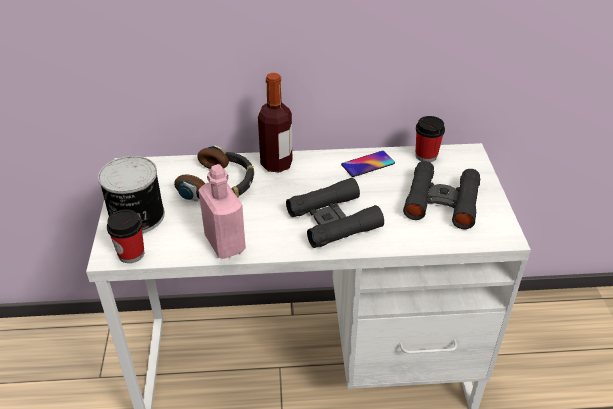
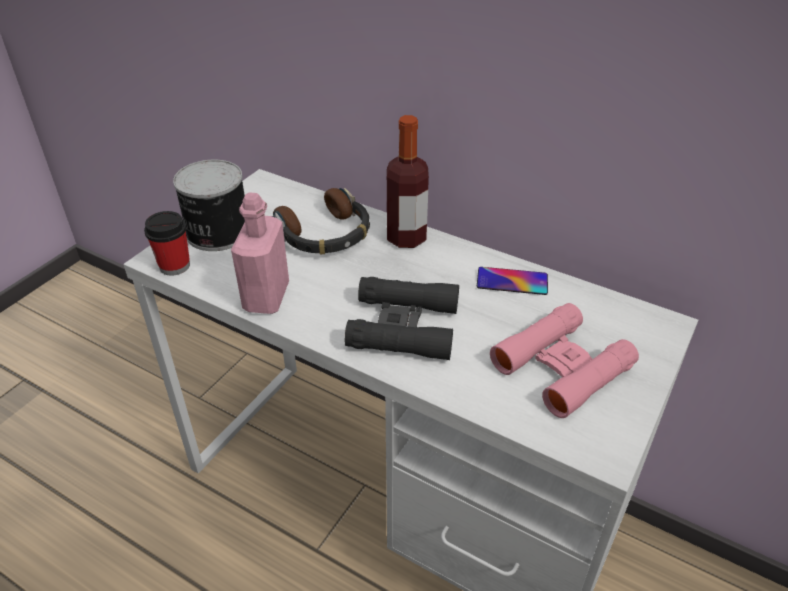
camera: 35 degrees right, 0 degrees up
(426, 156) = (599, 302): cup -> none
(442, 201) = (562, 367): black binoculars -> pink binoculars

